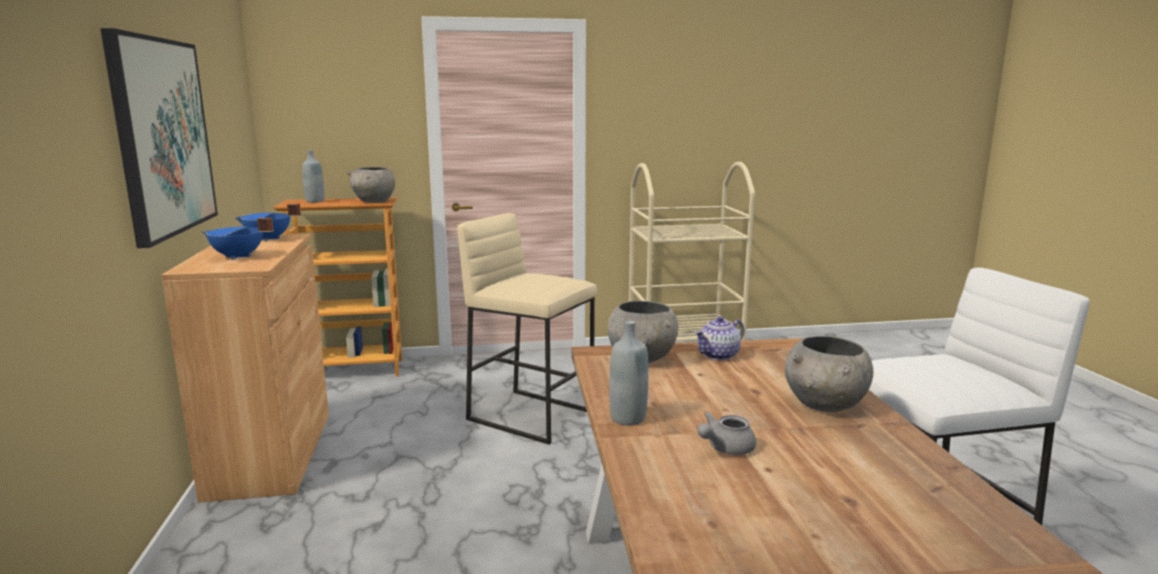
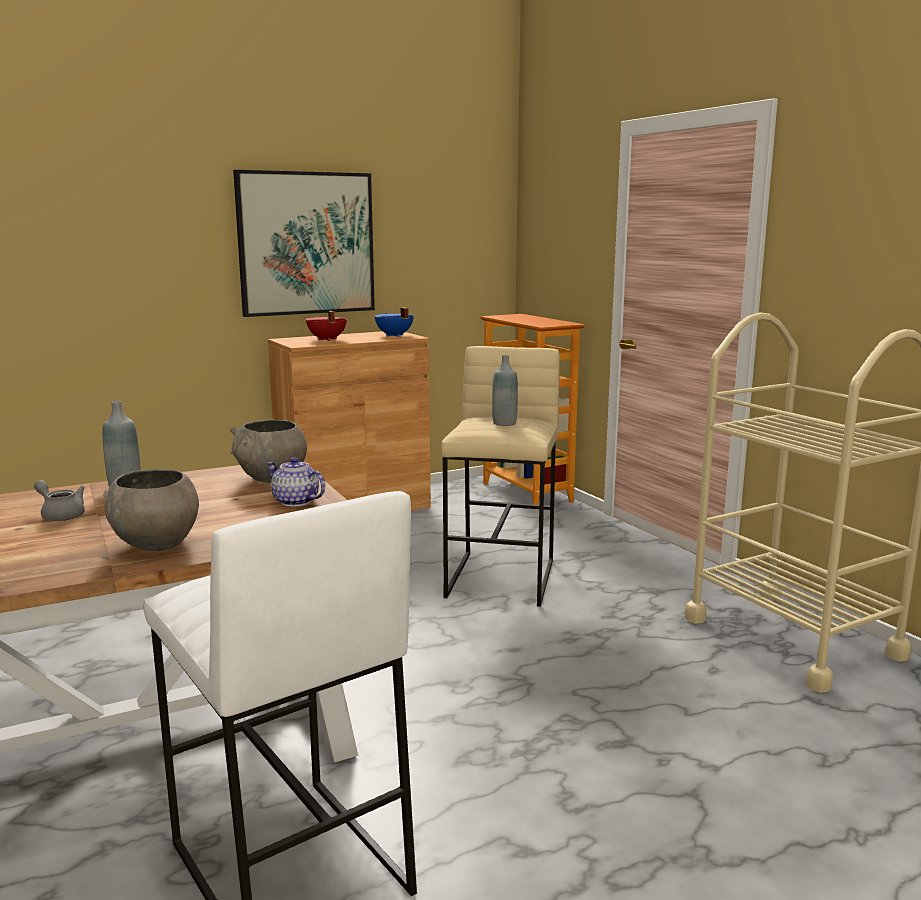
camera: 70 degrees right, 0 degrees up
(238, 257) = (326, 339): blue cooking pot -> red cooking pot
(315, 201) = (522, 317): grey bottle -> grey bottle (504, 423)
(374, 202) = (545, 323): grey bowl -> none

